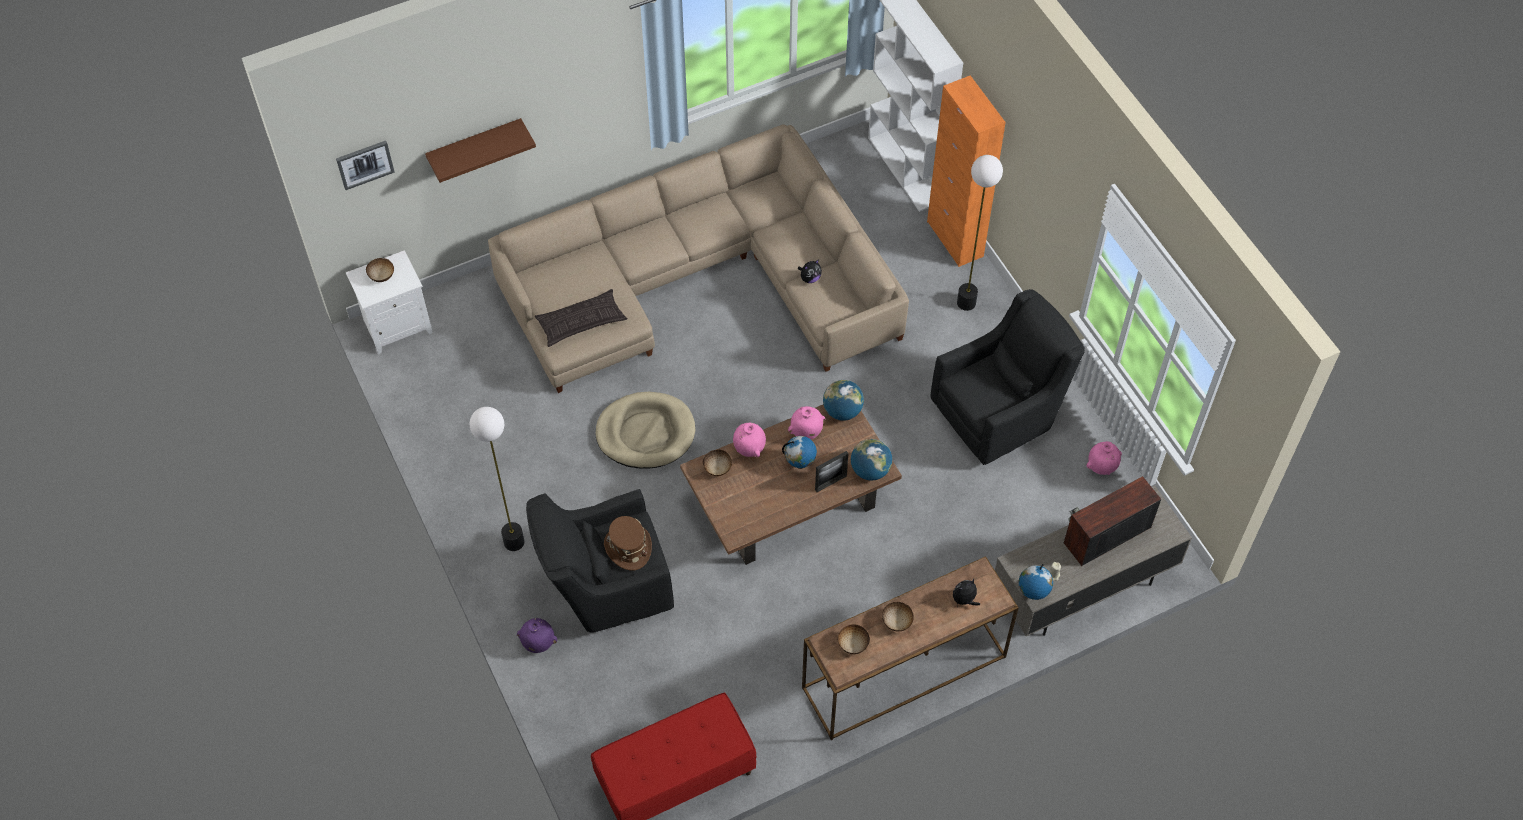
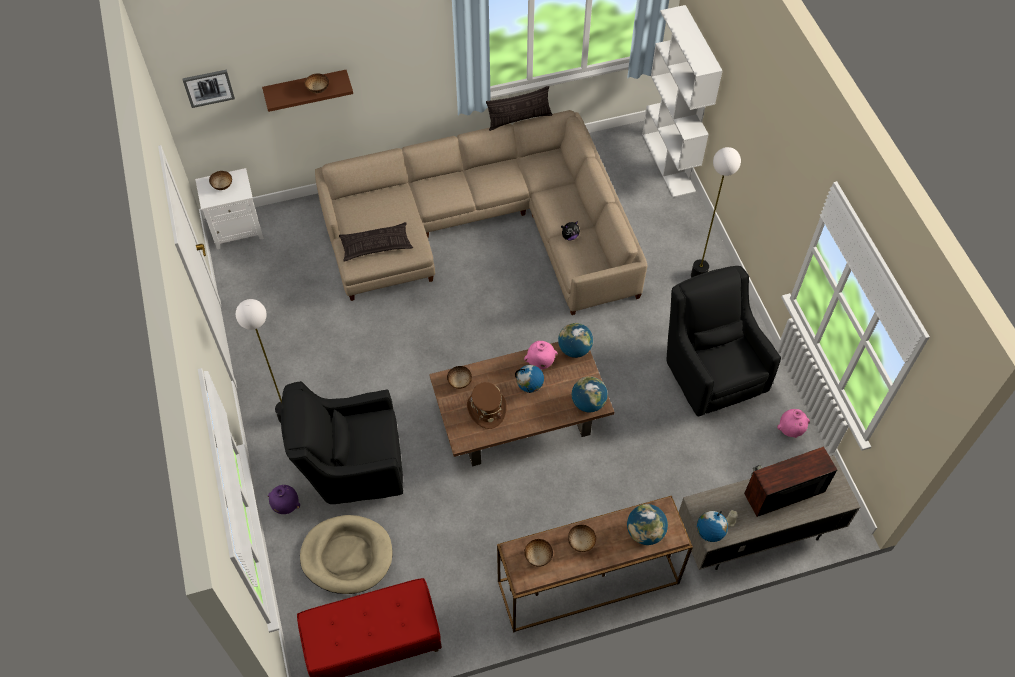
camera: 10 degrees right, 0 degrees up
(493, 147) = (318, 89): none -> bowl
(628, 547) = (369, 438): brown hat -> brown hat (486, 409)
(645, 433) = (414, 343): beige dog bed -> beige dog bed (347, 556)
(725, 144) = (519, 119): none -> pillow
(749, 449) = (490, 370): pink vase -> none
(830, 483) = (552, 409): picture frame -> none
(954, 239) = (698, 223): orange cabinet -> none
(964, 600) = (645, 532): plush toy -> globe
(999, 414) = (710, 372): black armchair -> black armchair turned 90 degrees counterclockwise

